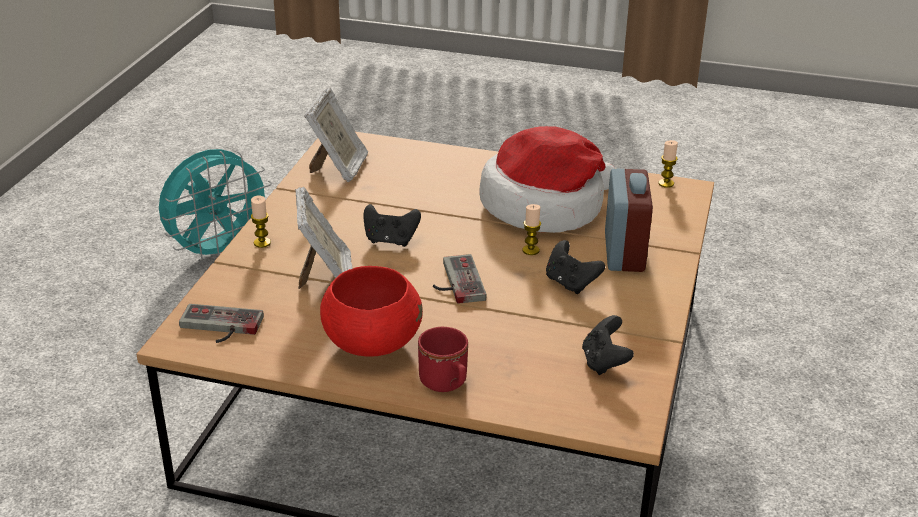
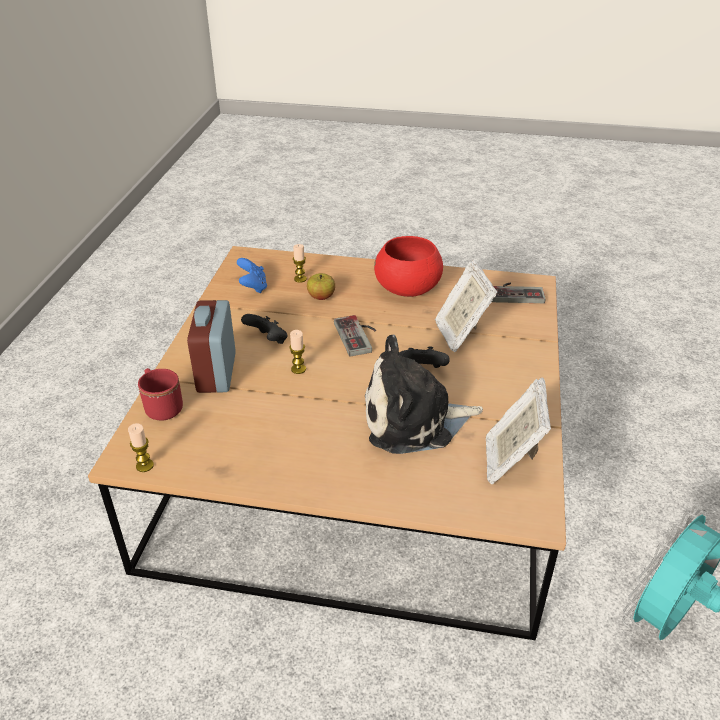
camera: 175 degrees right, 5 degrees up
(262, 243) = (530, 360): candle -> candle (300, 279)
(414, 200) = (414, 420): none -> plush toy
(446, 384) = (354, 270): red mug -> red mug (162, 406)
(501, 339) = (321, 297): none -> apple
(544, 205) = (282, 423): hat -> none
(604, 362) = (253, 287): black game controller -> blue game controller

